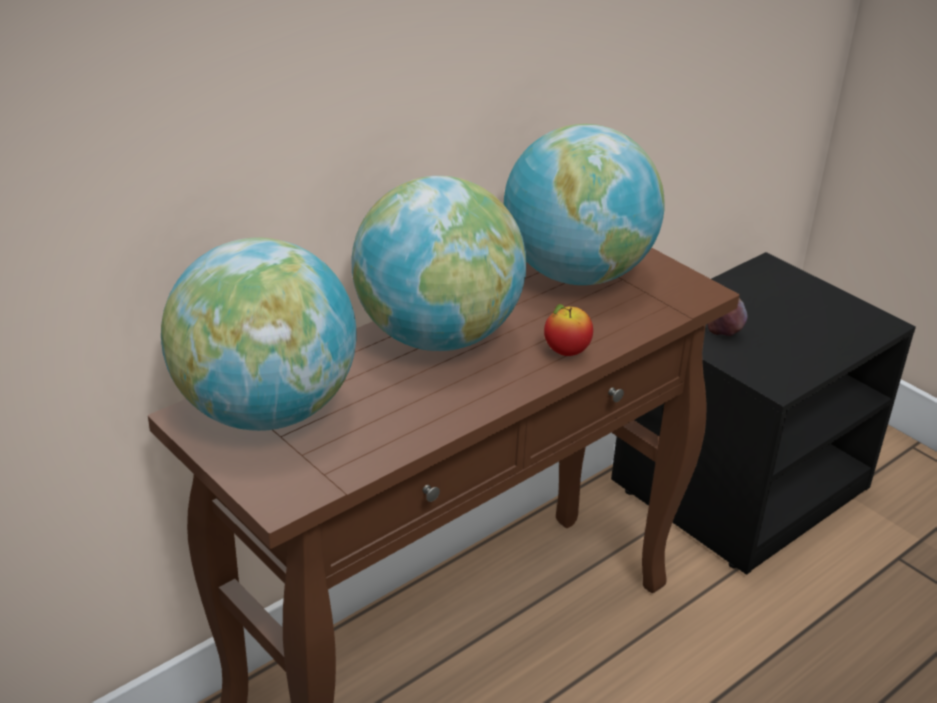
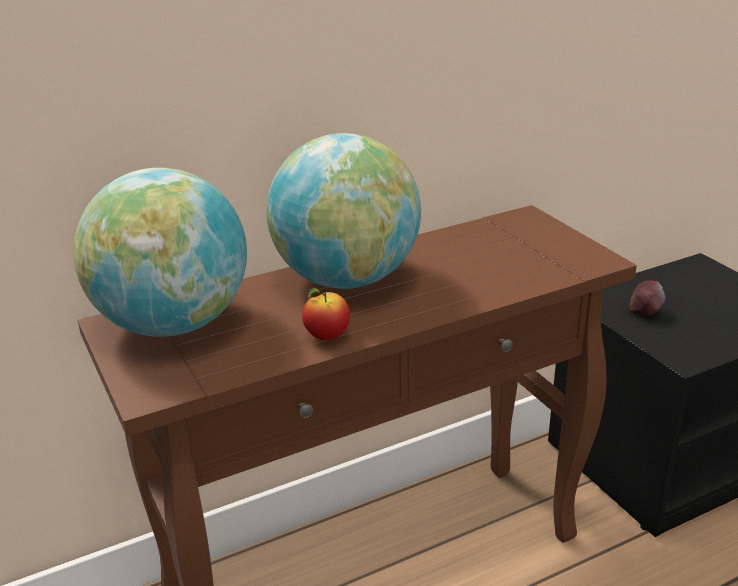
camera: 15 degrees right, 5 degrees down
(566, 352) = (455, 299): apple -> apple (327, 336)
(576, 274) = (490, 240): globe -> none

